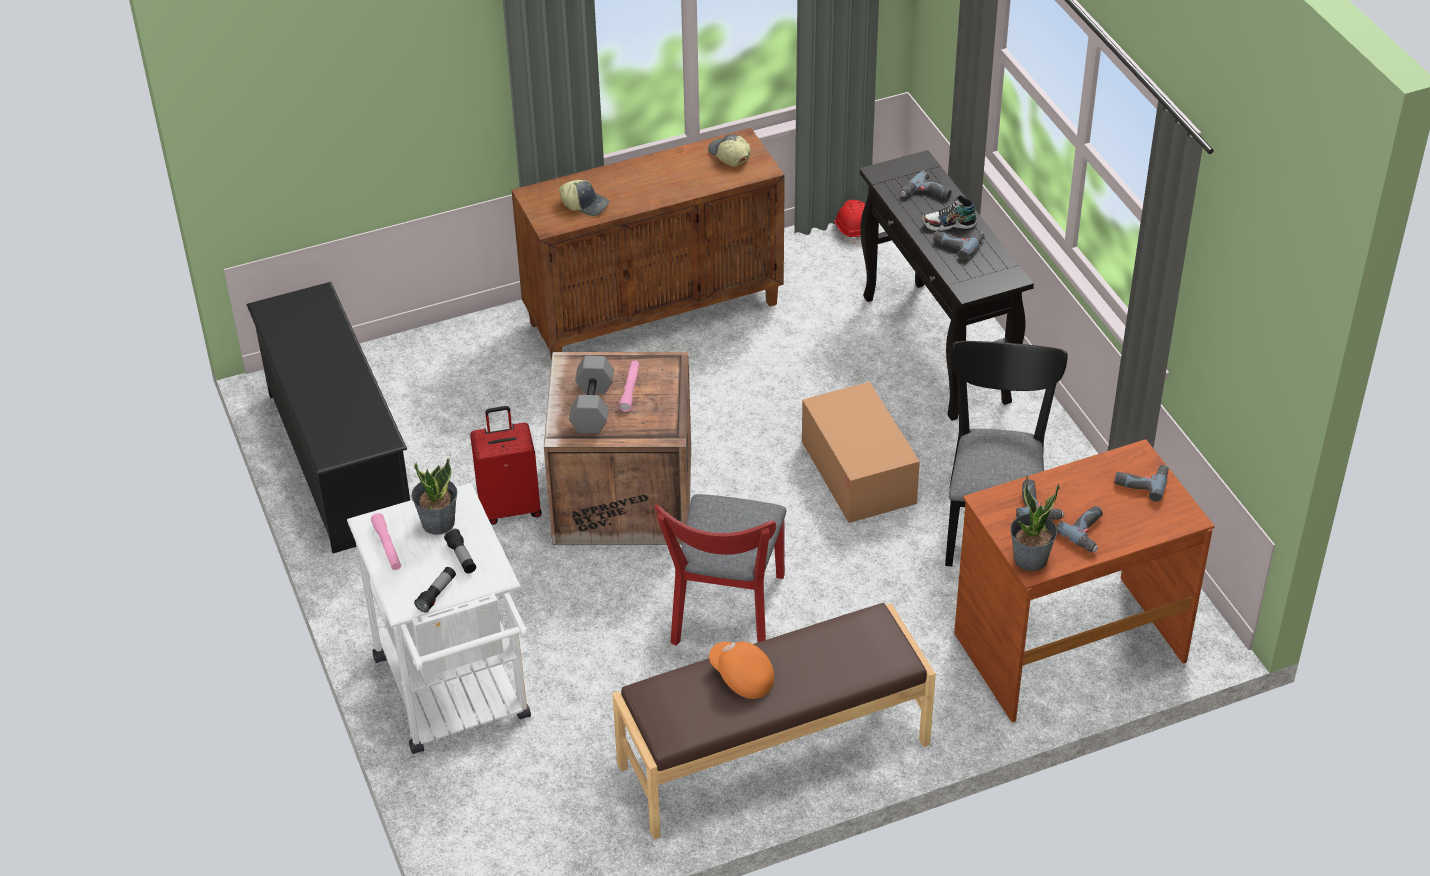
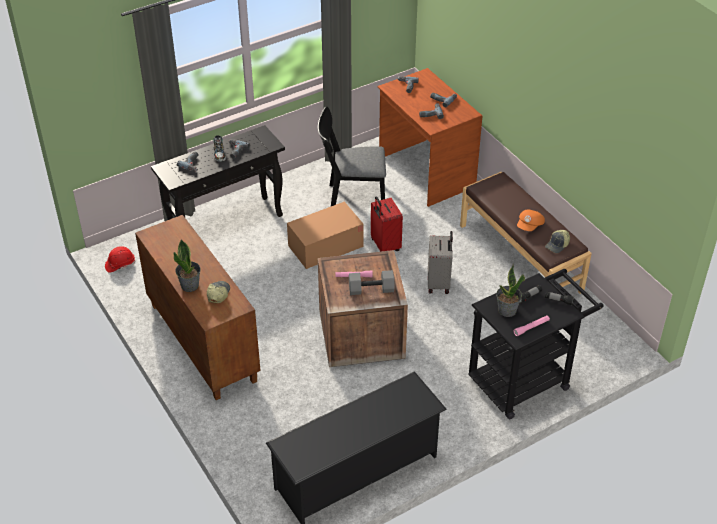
camera: 100 degrees left, 0 degrees up
(456, 698) = (525, 378): white cart -> black cart
(510, 507) = (380, 381): red suitcase -> red suitcase (384, 245)
(726, 617) = (439, 283): red chair -> grey suitcase
(729, 156) = (165, 238): cap -> cap (557, 245)
(1030, 559) = (464, 114): potted plant -> potted plant (190, 285)

